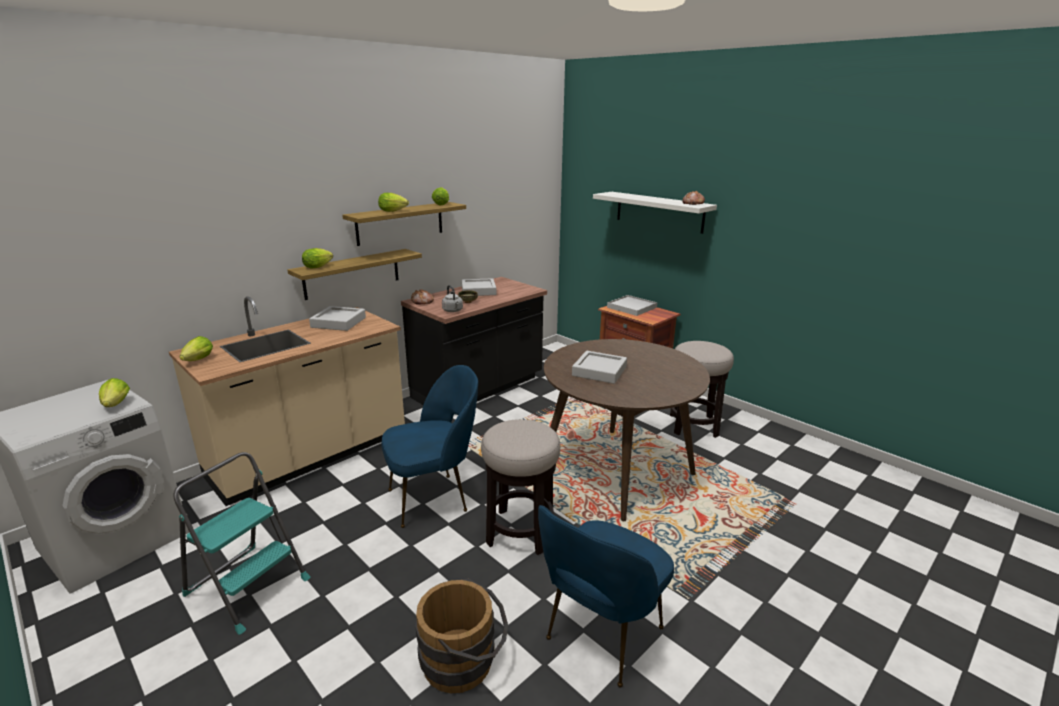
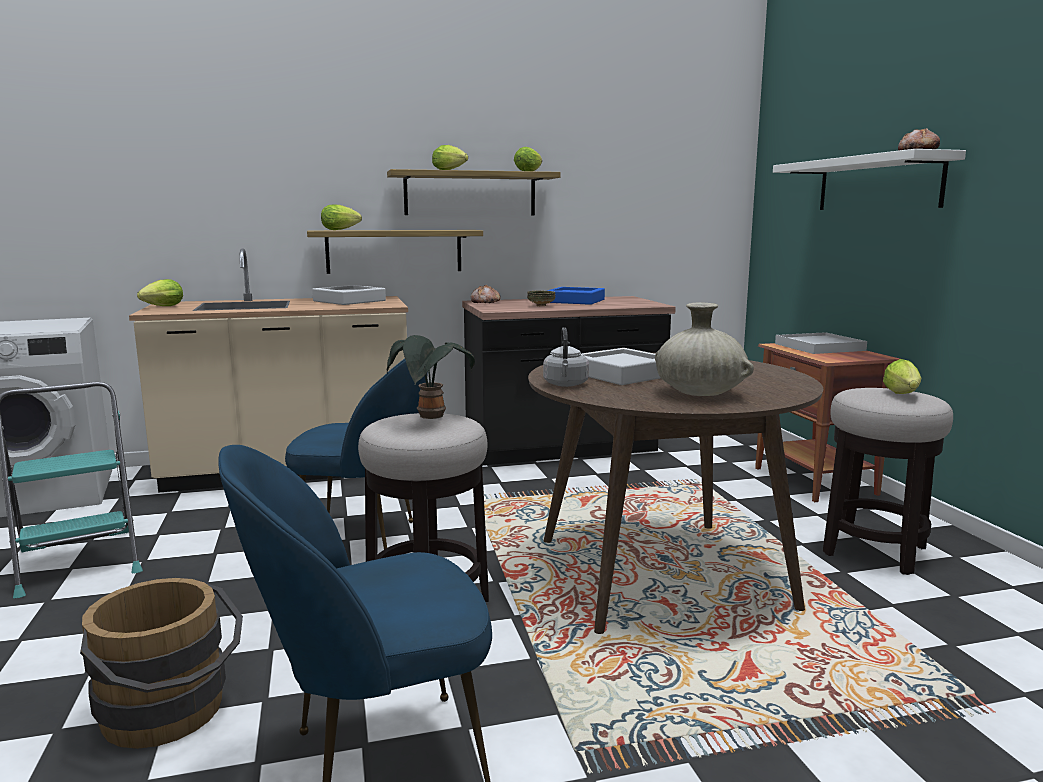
camera: 30 degrees right, 10 degrees down
(115, 406) = (50, 328): lettuce -> lettuce (903, 395)
(453, 311) = (506, 309): grey kettle -> grey kettle (565, 385)
(478, 291) = (575, 301): grey tray -> blue tray
(519, 428) = (431, 418): none -> potted plant
(659, 383) = (699, 394): none -> beige vase

